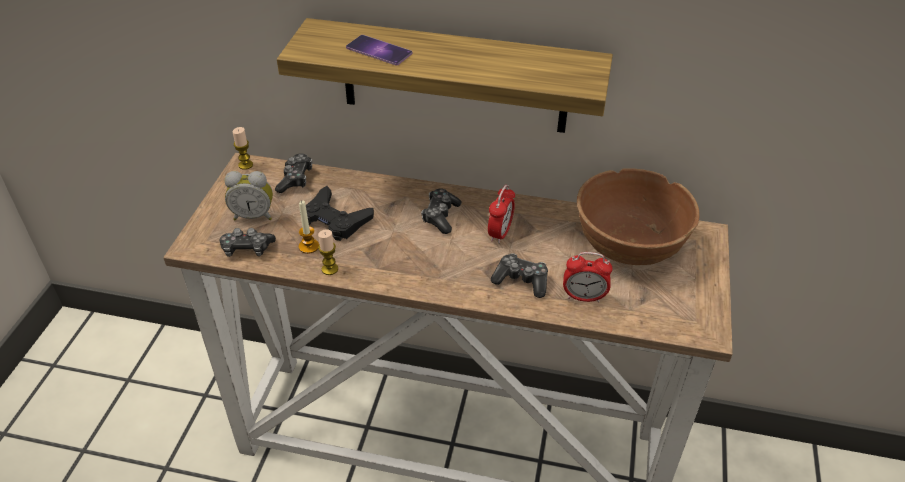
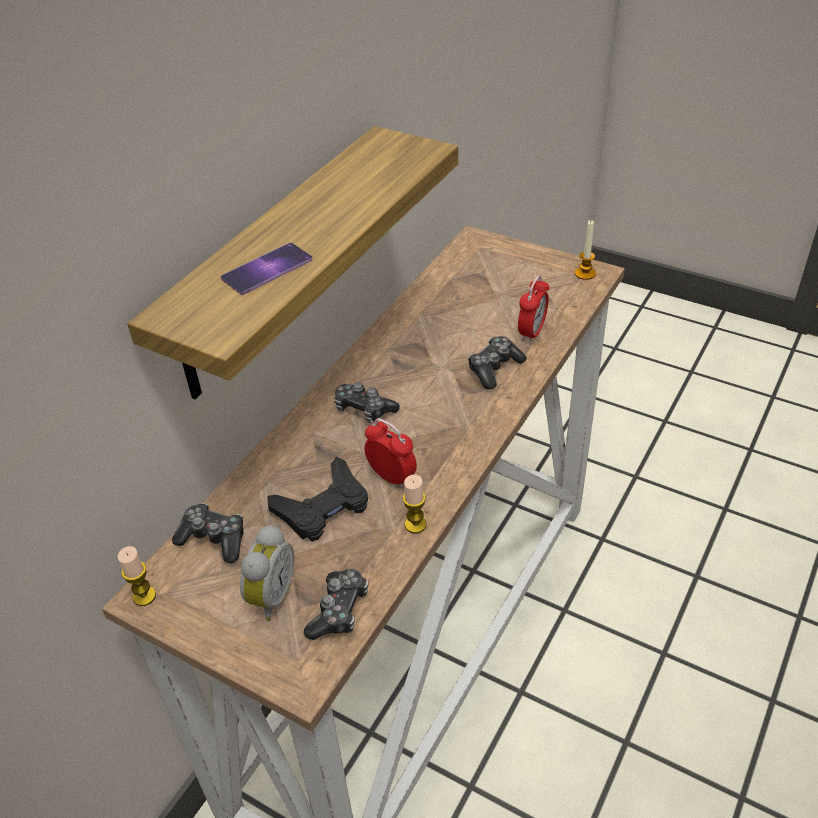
camera: 70 degrees left, 0 degrees up
(309, 246) = (364, 541): candle -> candle (585, 273)
(500, 233) = (415, 368): alarm clock -> alarm clock (391, 476)
(628, 245) = (470, 287): brown bowl -> none

